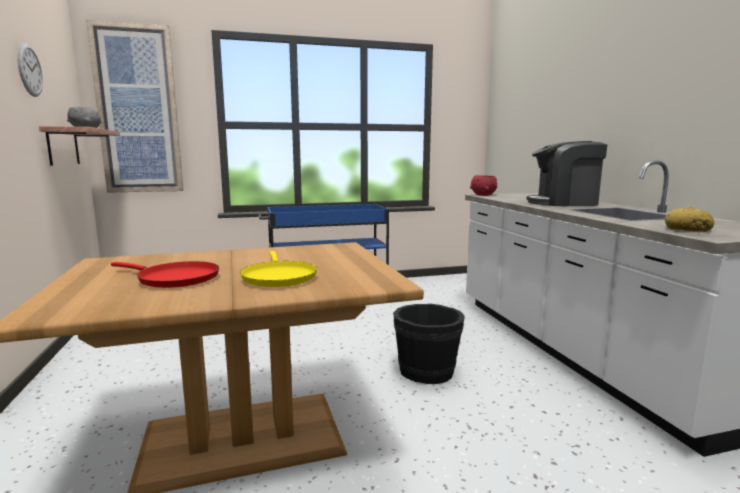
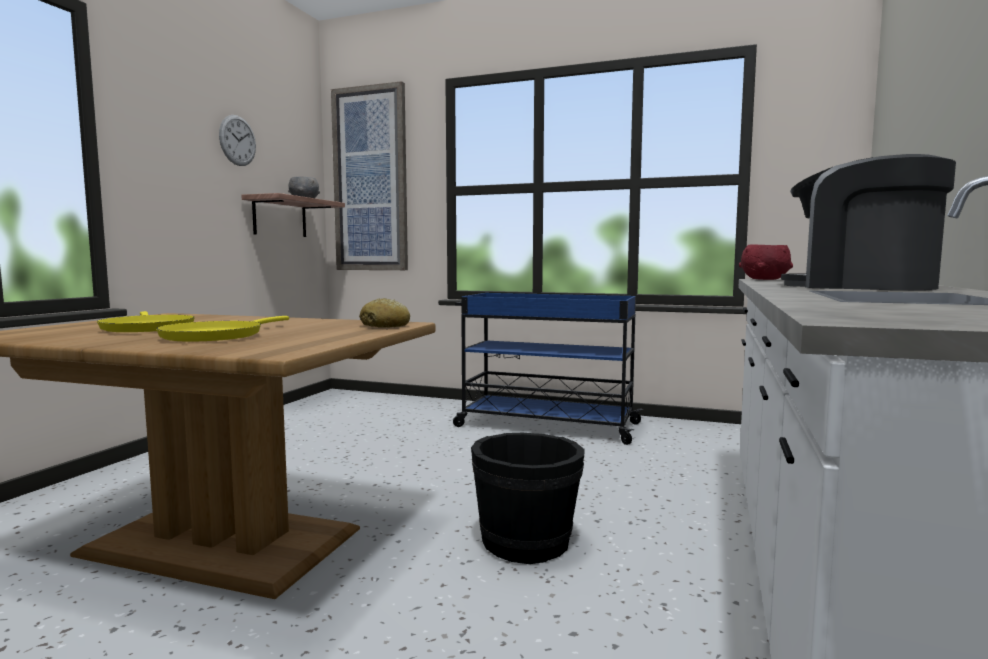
camera: 35 degrees right, 5 degrees down
(174, 278) = (147, 328): red frying pan -> yellow frying pan
(687, 229) = (884, 312): bread -> bread (385, 326)

